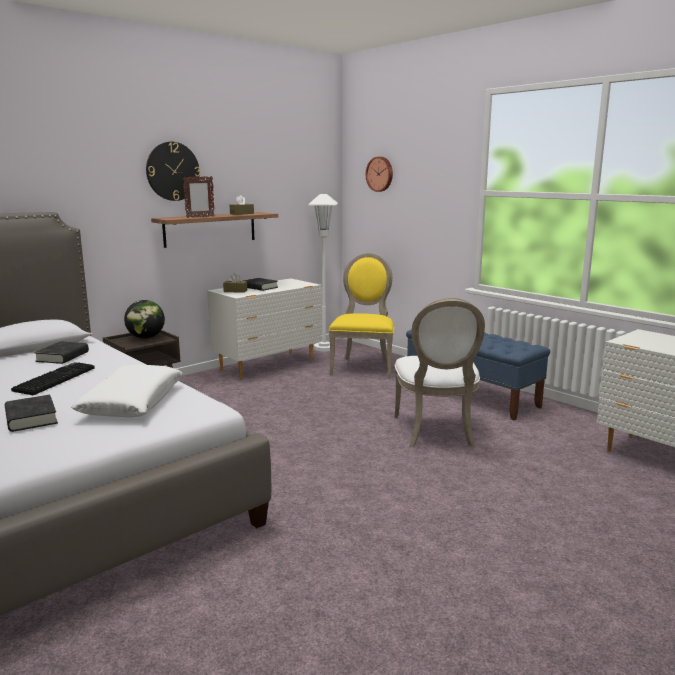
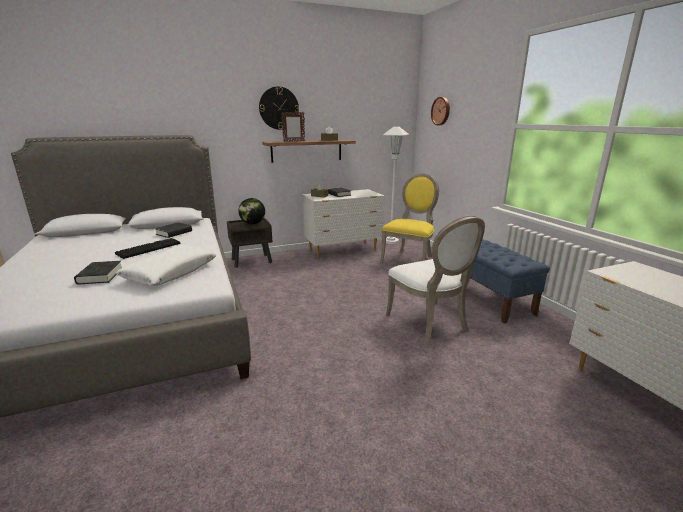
camera: 20 degrees right, 5 degrees up
(437, 432) = (430, 323): white chair -> white chair turned 45 degrees counterclockwise

